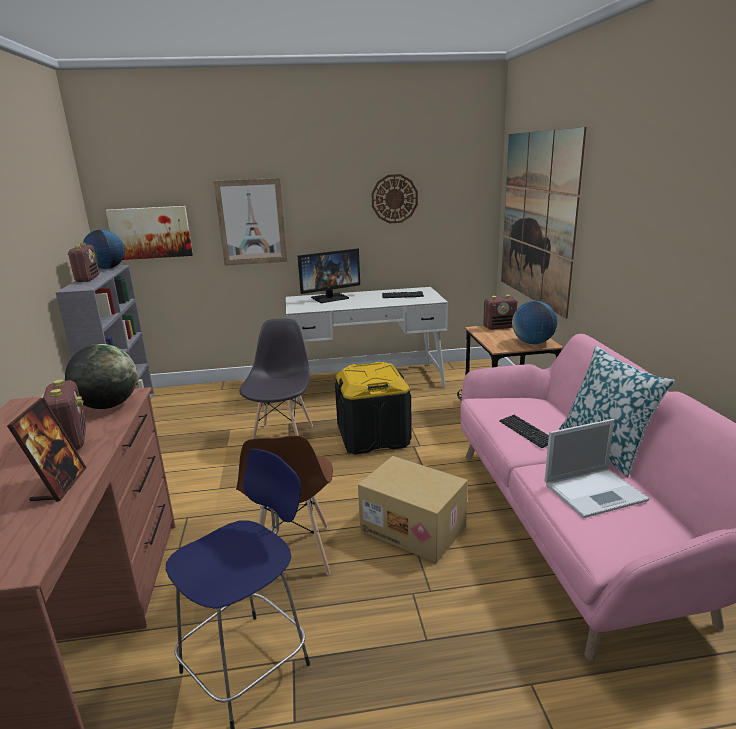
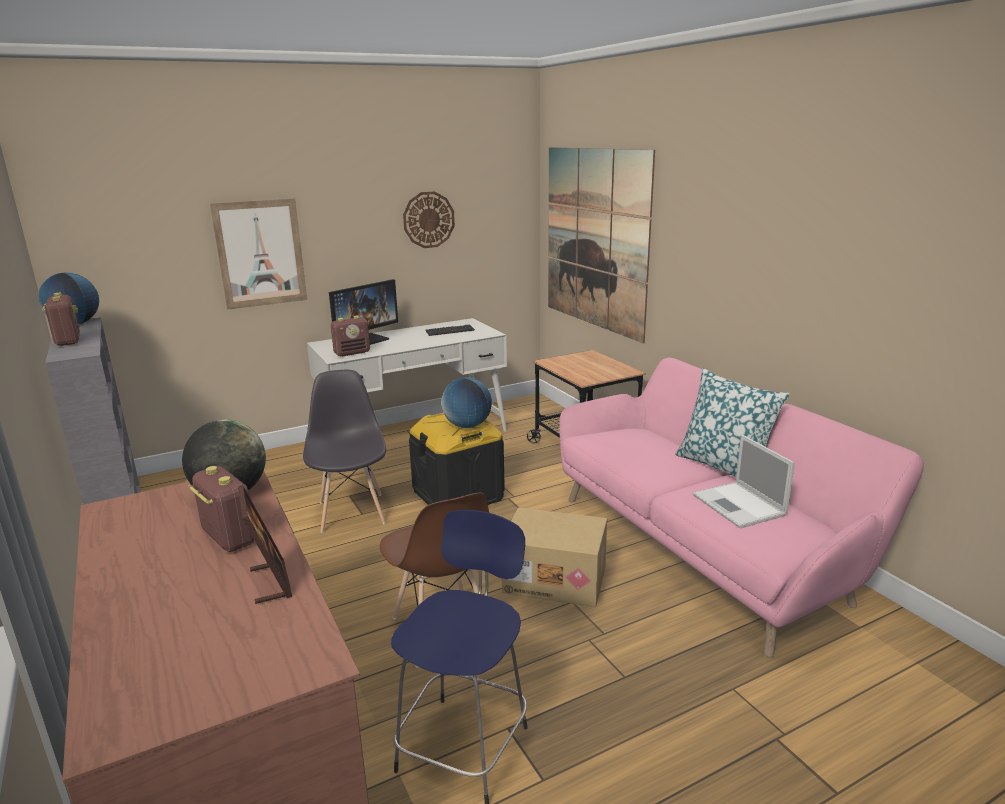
camera: 20 degrees left, 0 degrees up
(151, 232) = (125, 272): picture -> none
(499, 327) = (569, 358): radio -> radio (352, 353)
(526, 432) = (648, 462): keyboard -> none
(532, 343) = (613, 371): globe -> globe (467, 425)
(596, 492) = (740, 506): laptop -> laptop turned 105 degrees clockwise

